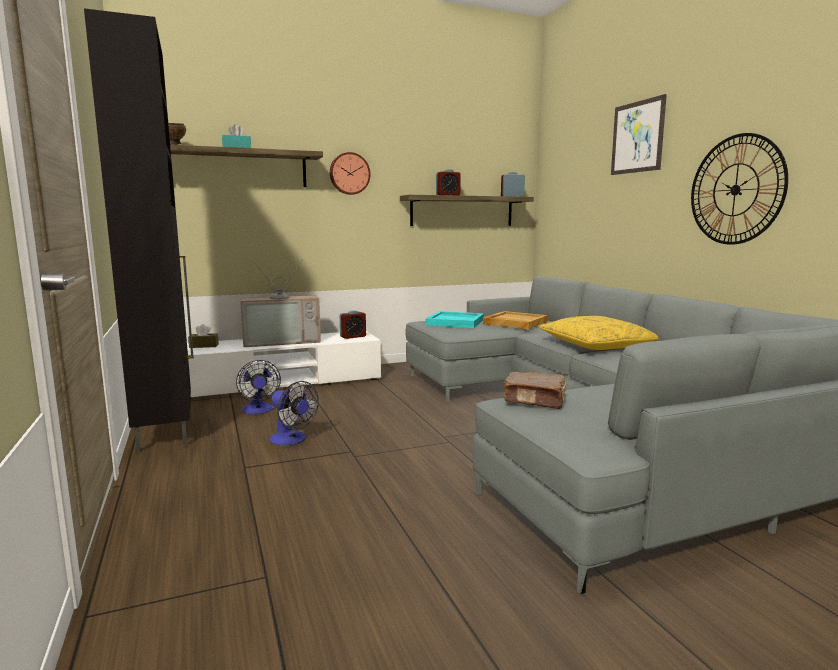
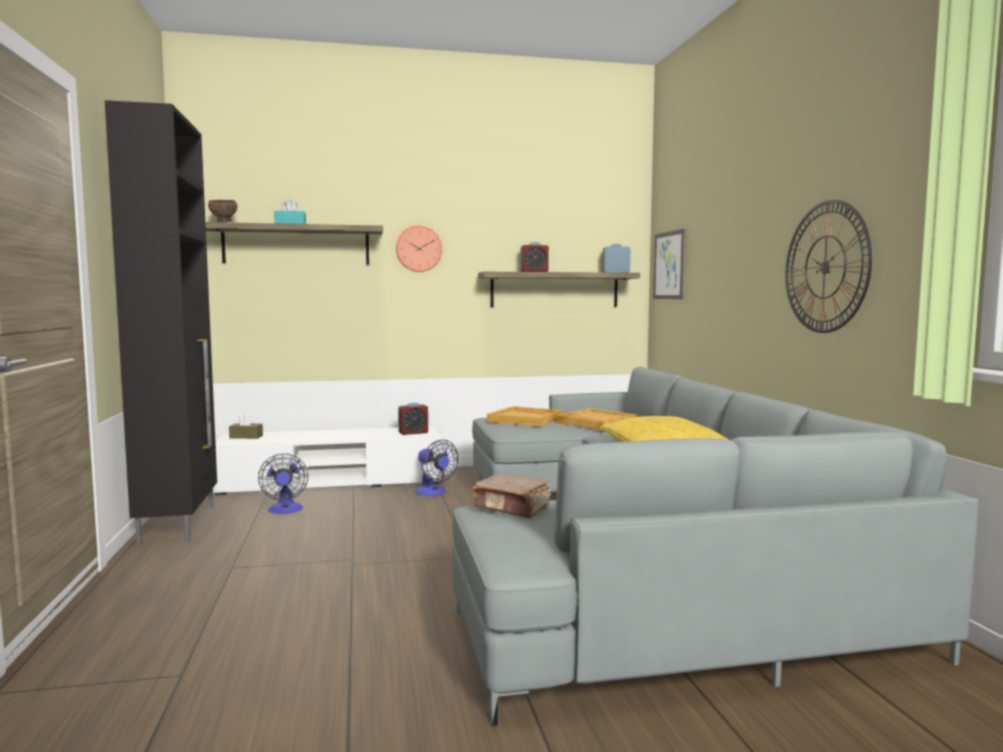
camera: 10 degrees right, 5 degrees down
(282, 341) = (332, 435): television -> none
(292, 440) = (298, 543): fan -> fan (434, 493)
(456, 322) = (526, 419): turquoise tray -> beige tray
(637, 137) = (737, 203): picture -> picture (669, 265)

